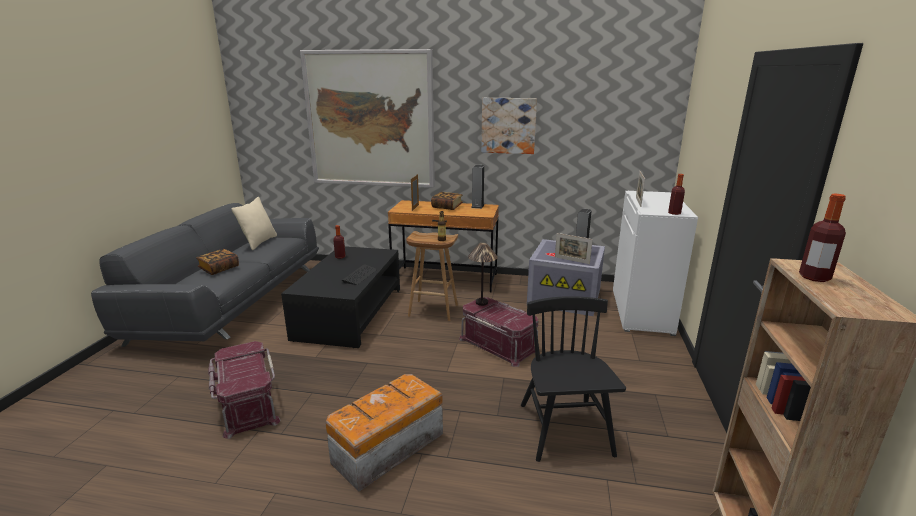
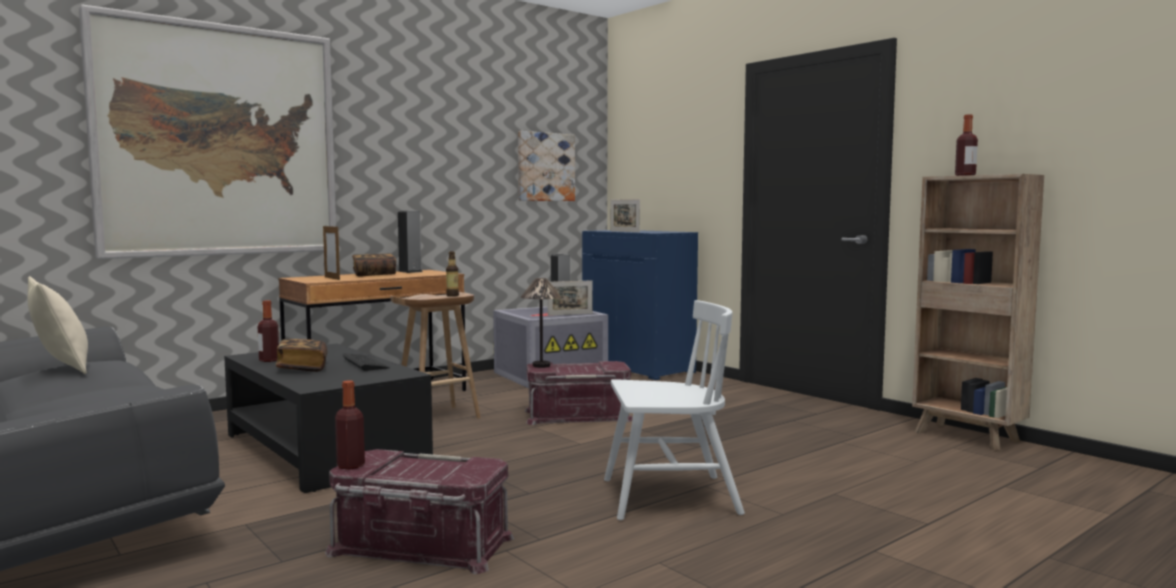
camera: 50 degrees left, 15 degrees down
(219, 269) = (101, 393): book -> book (302, 368)
(386, 448) = (669, 497): storage box -> white chair
(508, 125) = (434, 156): picture -> picture (545, 167)
(565, 430) = (759, 434): black chair -> none
(642, 312) = (638, 367): white cabinet -> blue cabinet
(674, 213) = (676, 232): bottle -> bottle (350, 466)

